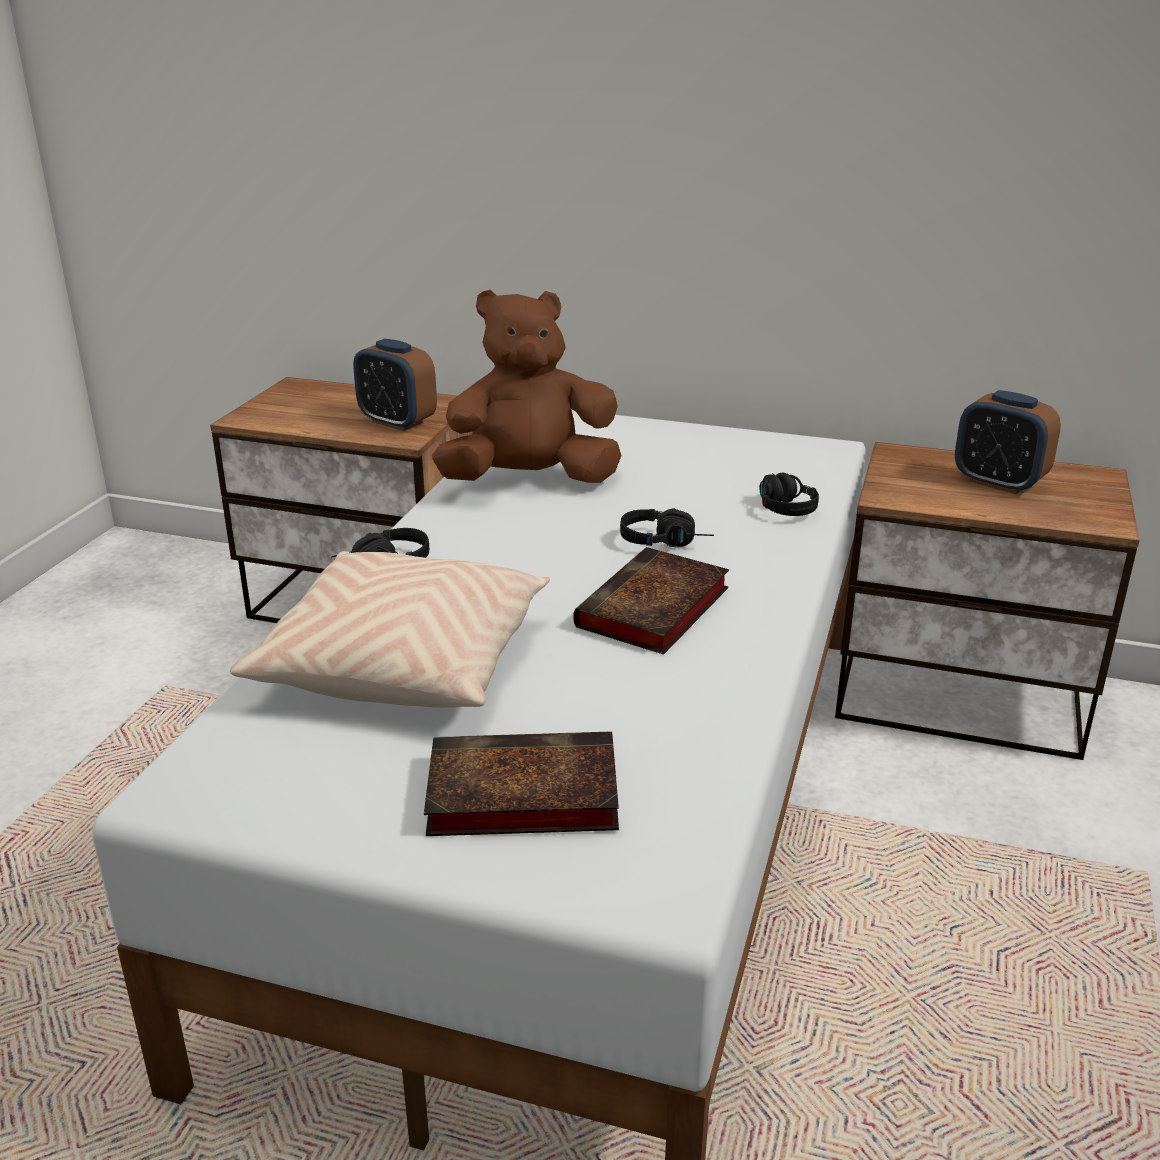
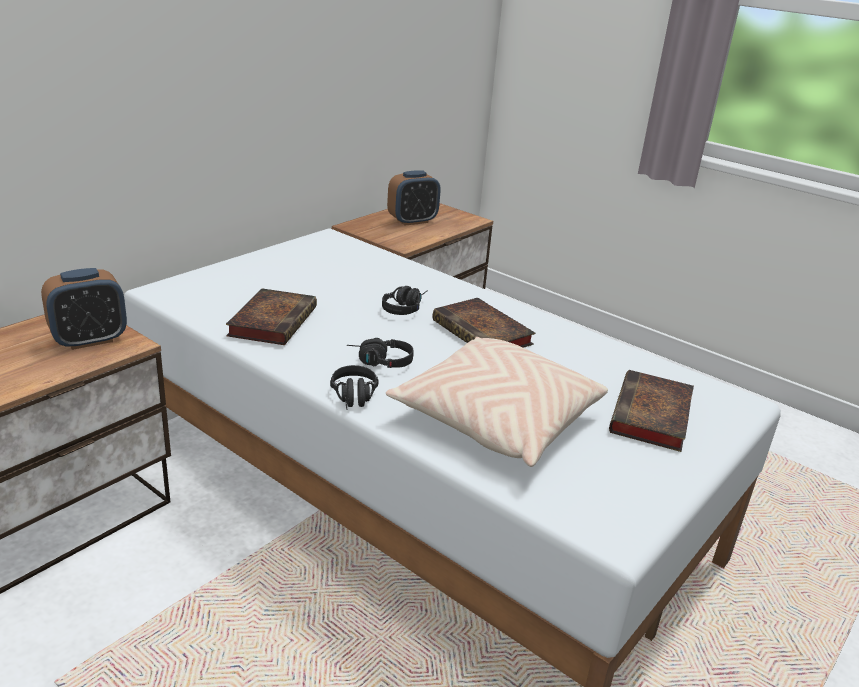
camera: 70 degrees left, 0 degrees up
(529, 480) = (273, 321): brown plush toy -> book
(781, 505) = (389, 268): black headphones -> black headphones (378, 362)

